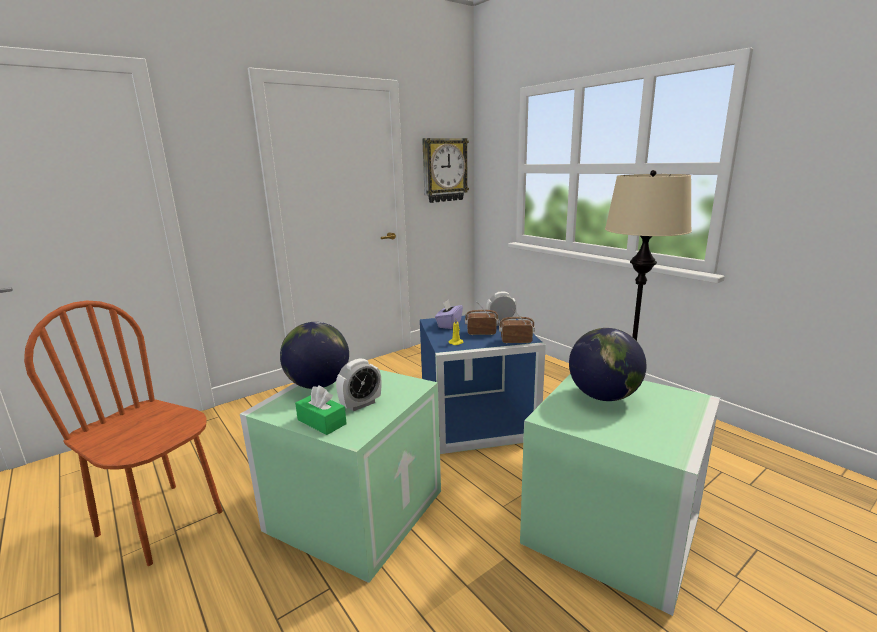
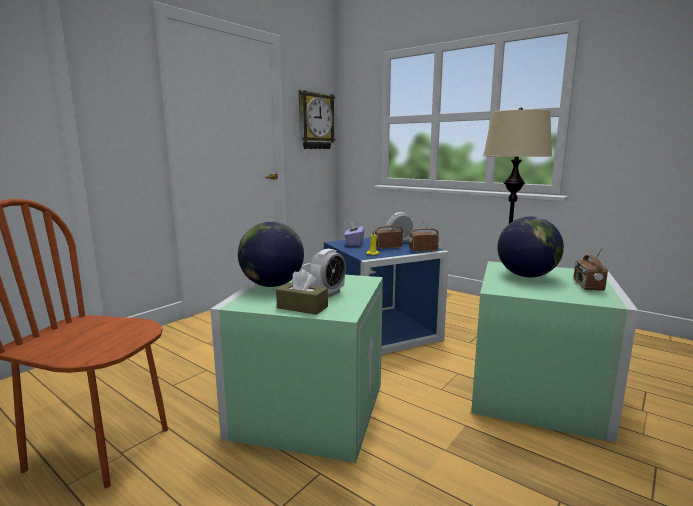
camera: 15 degrees left, 5 degrees down
(321, 422) = (302, 307): green tissue box -> brown tissue box
(666, 423) = (587, 286): none -> radio

